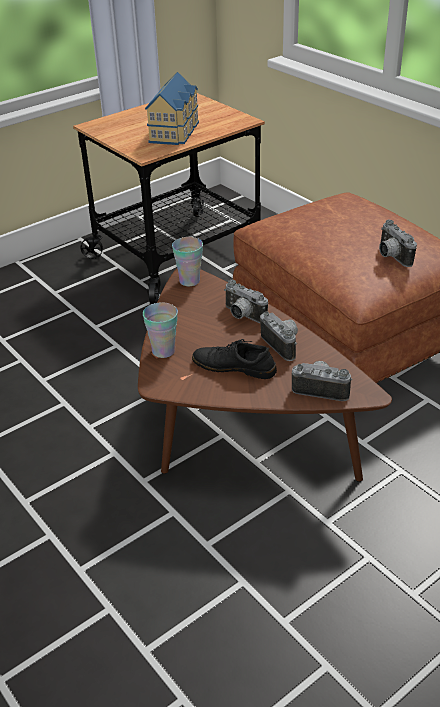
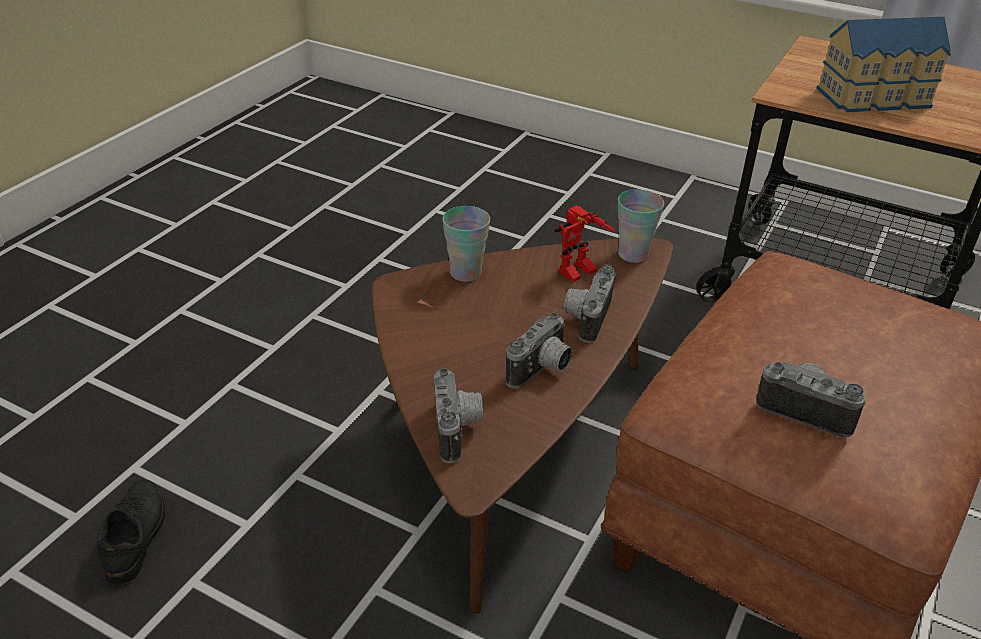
camera: 65 degrees right, 0 degrees up
(196, 306) = (578, 274): none -> toy robot
(234, 367) = (465, 337): black shoe -> black shoe (135, 534)
(391, 256) = (806, 410): camera -> camera turned 75 degrees clockwise

